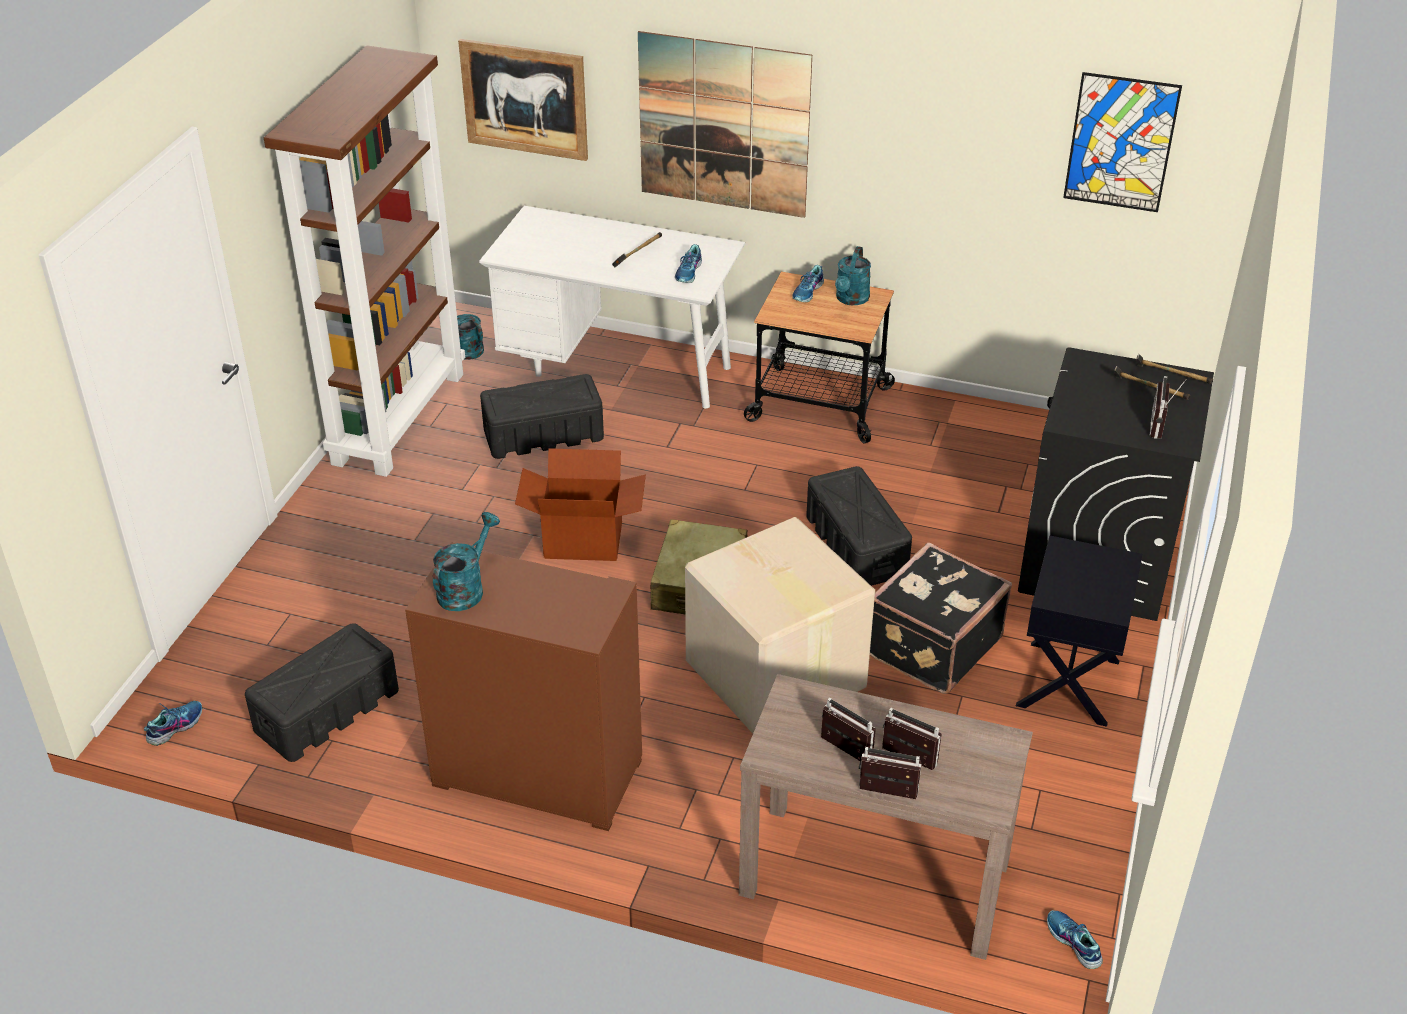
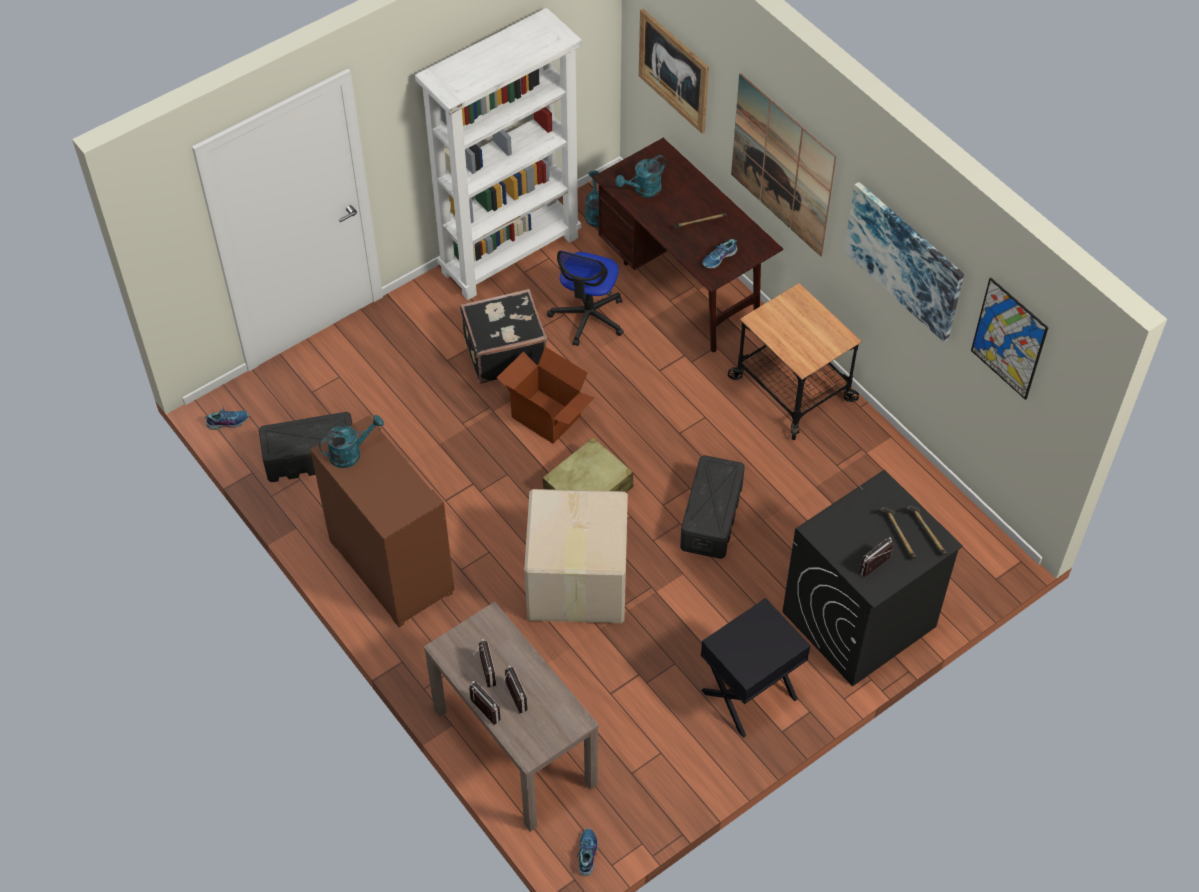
camera: 35 degrees right, 15 degrees up
(398, 417) = (510, 253): brown bookcase -> white bookcase
(542, 435) = (588, 317): black storage box -> office chair
(618, 368) = (683, 285): white desk -> brown desk
(808, 292) = (800, 312): shoe -> none
(851, 300) = (823, 334): turquoise watering can -> turquoise watering can (643, 190)
(931, 645) = (689, 617): black suitcase -> black suitcase (504, 352)
(940, 137) = (904, 260): none -> picture

